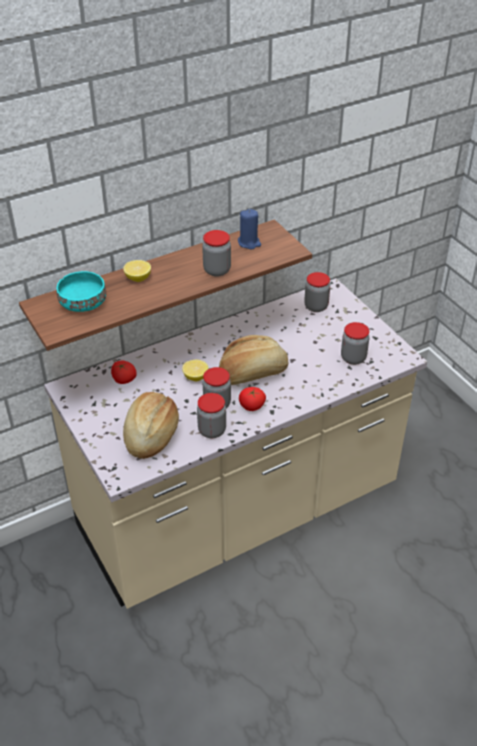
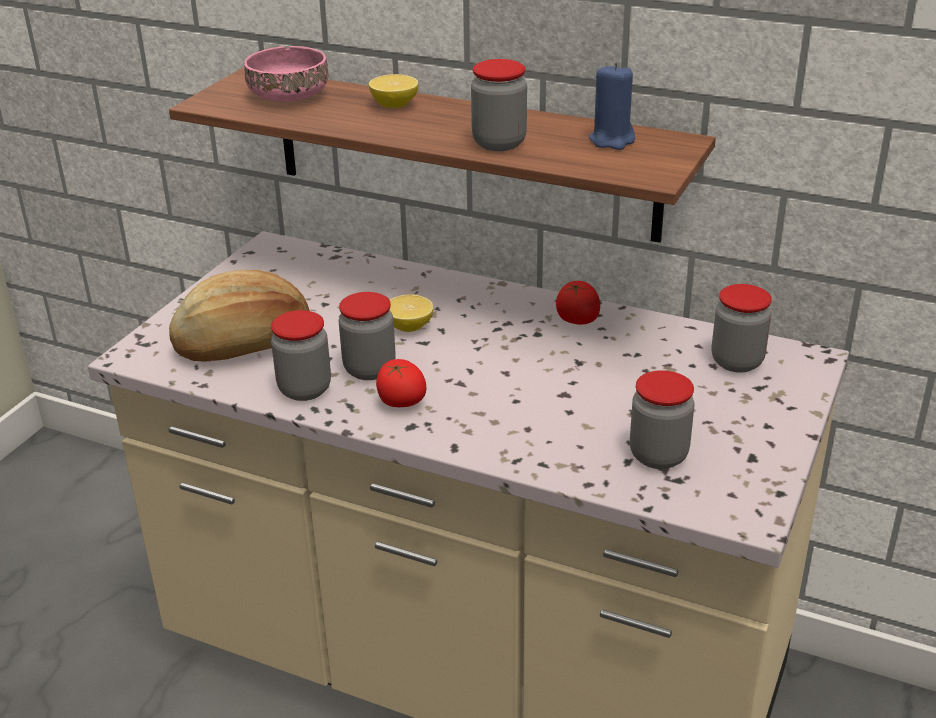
camera: 55 degrees right, 10 degrees down
(83, 303) = (287, 96): turquoise bowl -> pink bowl
(124, 380) = (334, 277): tomato -> tomato (577, 320)
(252, 373) = (481, 370): bread -> none

